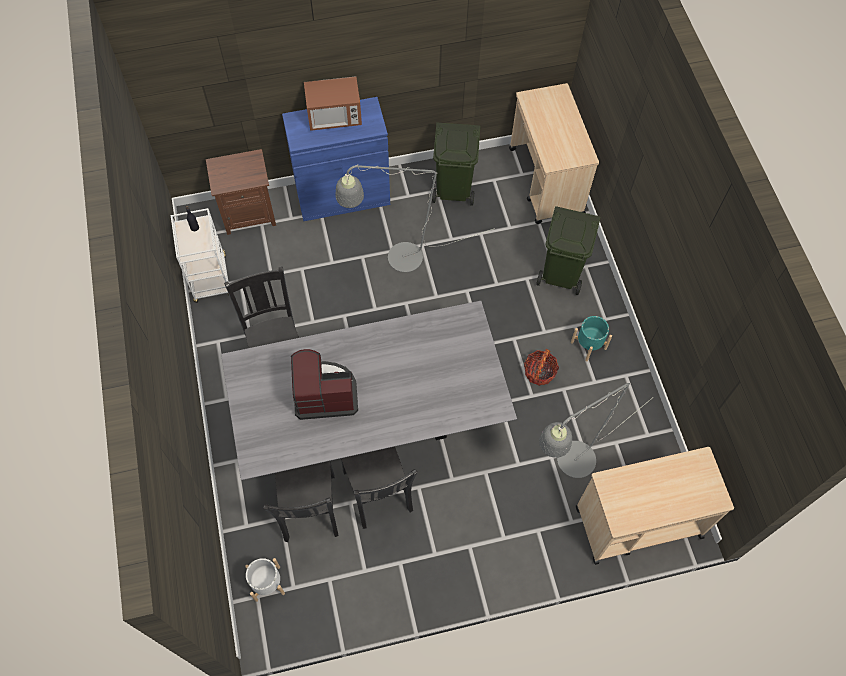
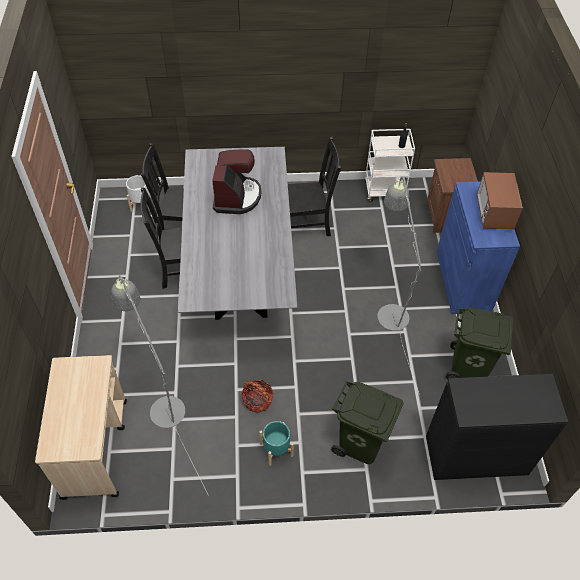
camera: 100 degrees right, 10 degrees down
(546, 181) = (476, 455): beige cart -> black cabinet

